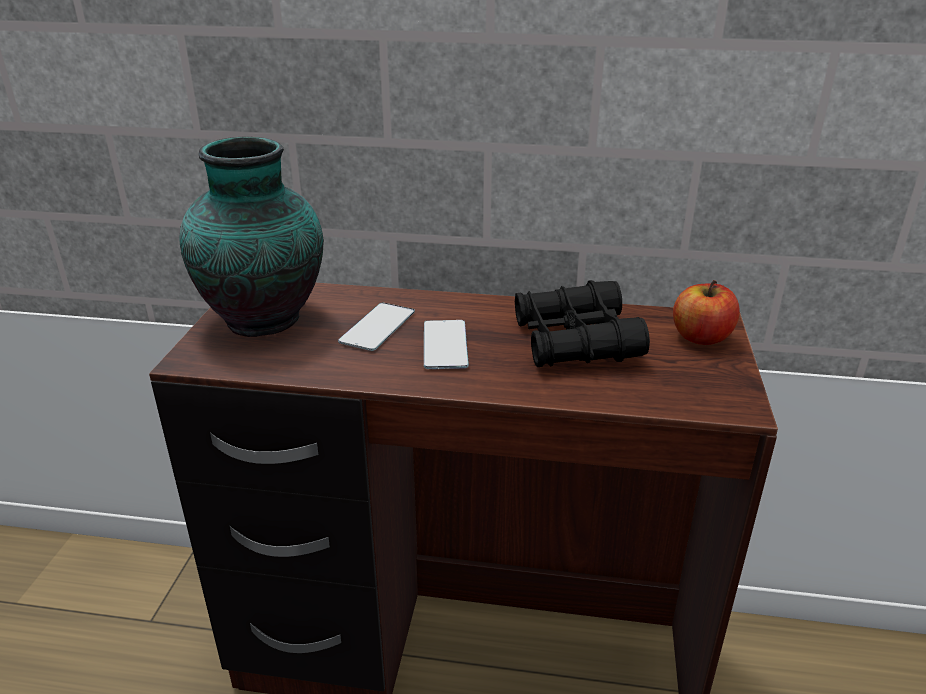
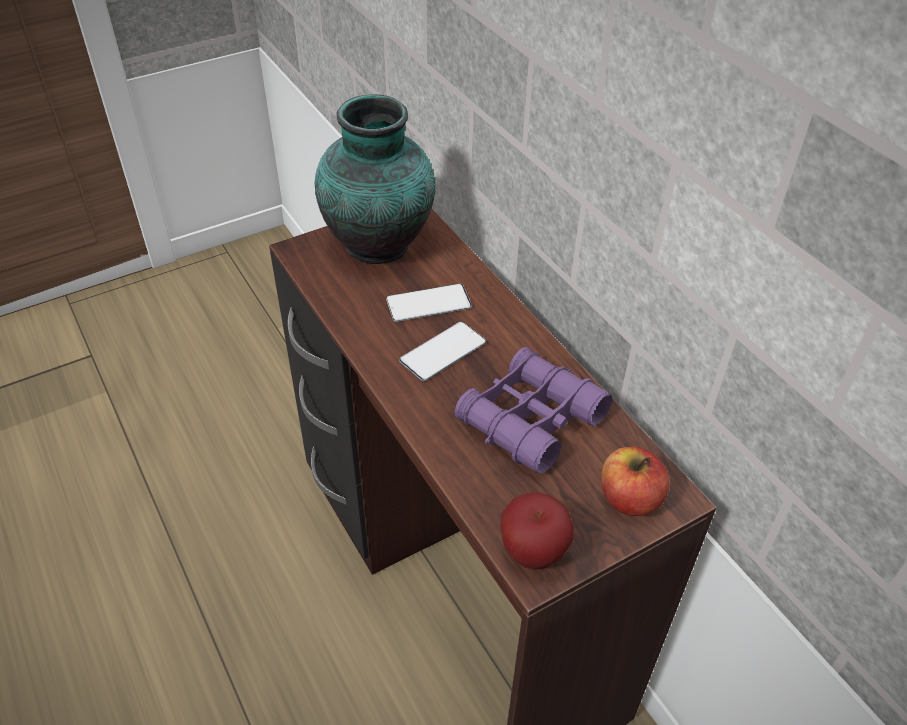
camera: 50 degrees right, 15 degrees up
(575, 340) = (530, 420): black binoculars -> purple binoculars
(718, 399) = (533, 553): none -> apple

